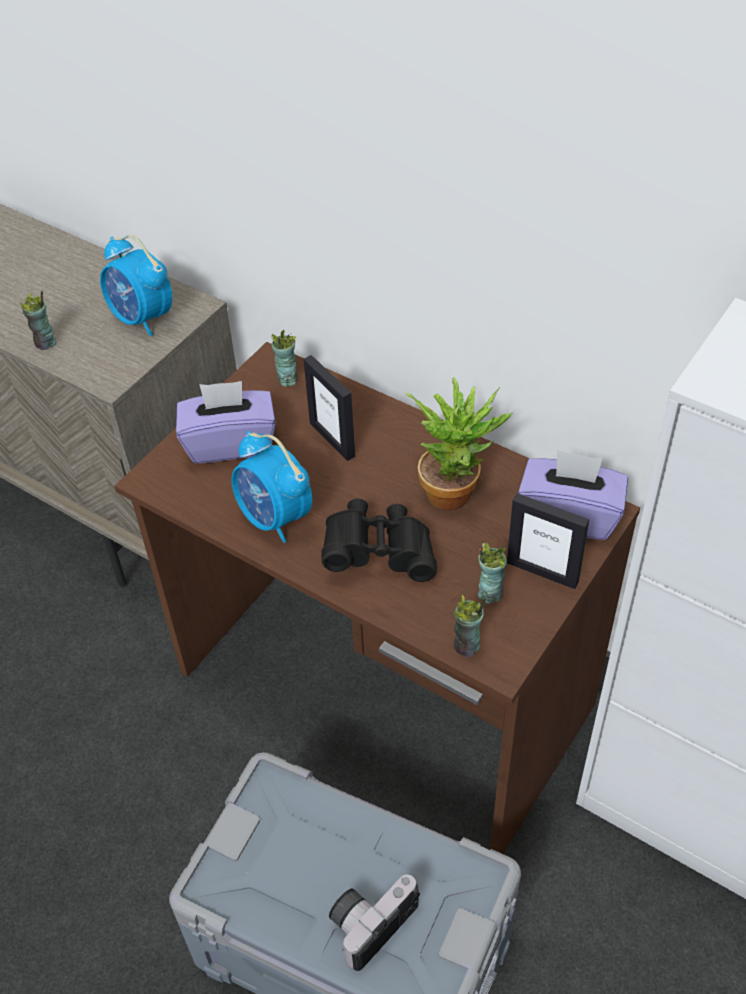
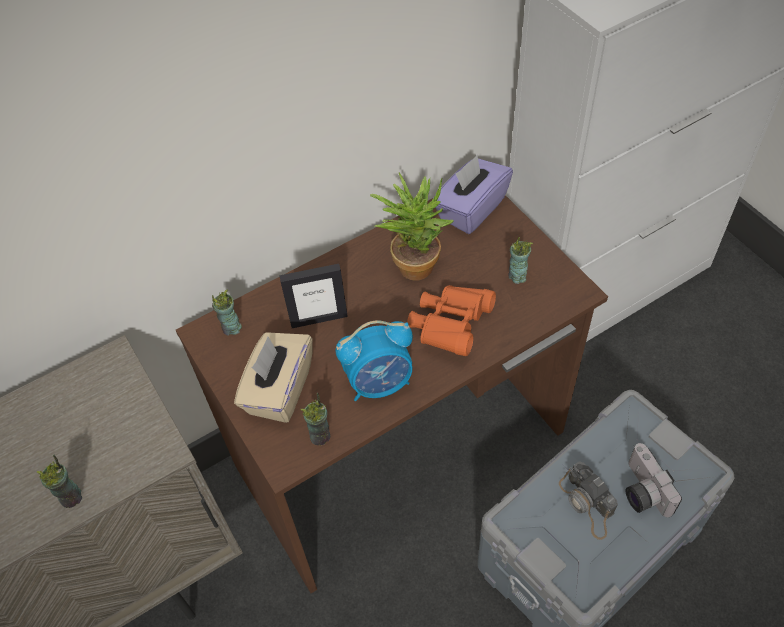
camera: 65 degrees left, 5 degrees up
(142, 318) = (99, 405): alarm clock -> none
(230, 443) = (279, 390): purple tissue box -> beige tissue box
(325, 860) = (587, 504): none -> camera
(379, 553) = (450, 326): black binoculars -> orange binoculars
(466, 646) = (556, 305): cup -> cup (320, 436)
(542, 571) = (512, 241): picture frame -> none

